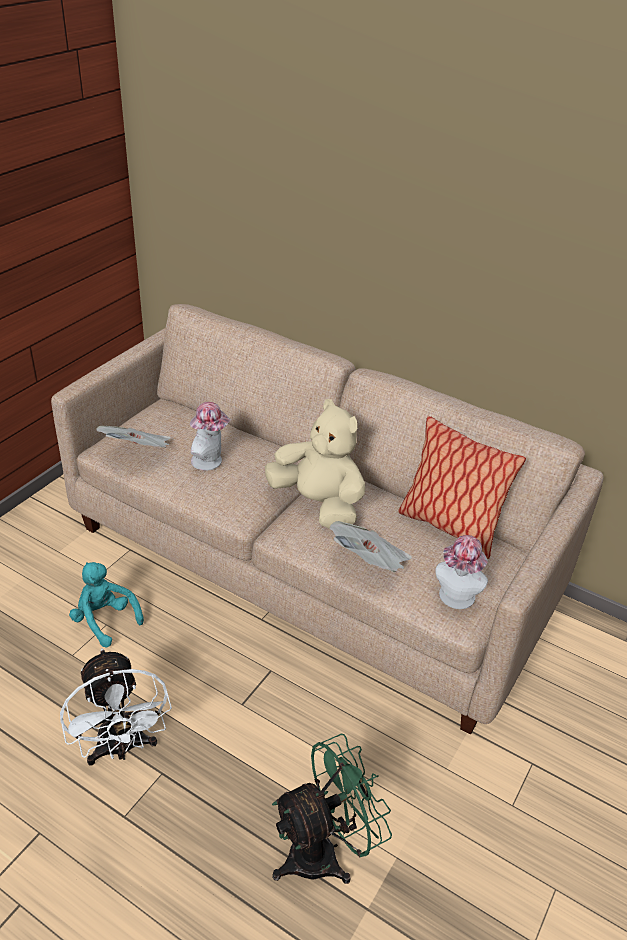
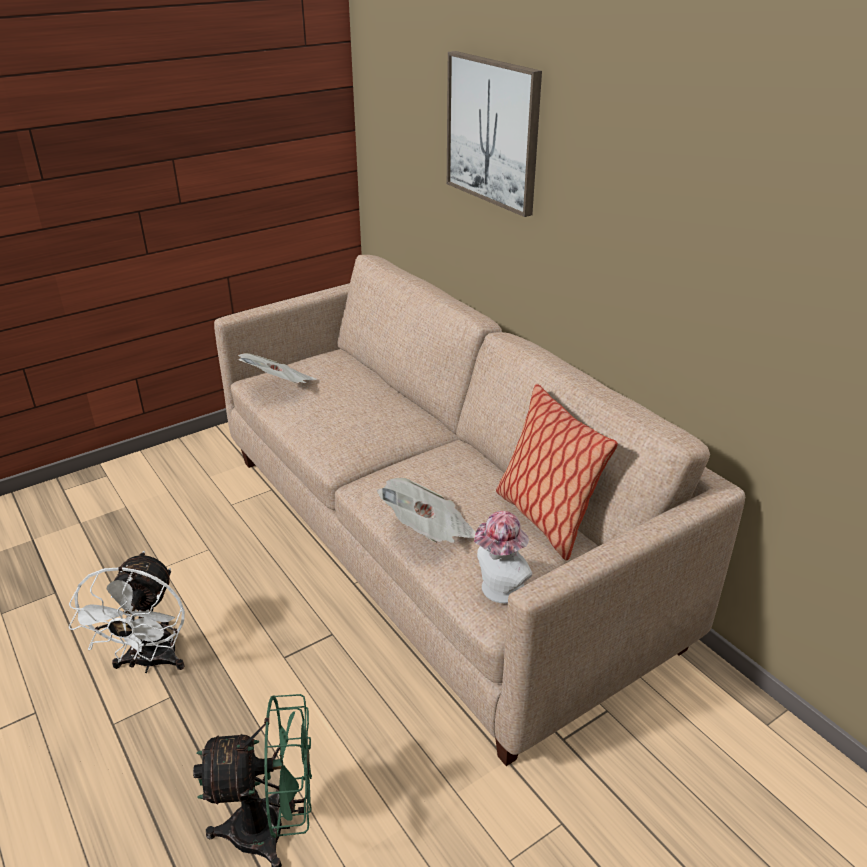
camera: 25 degrees right, 5 degrees down
(105, 620) = (210, 545): turquoise plush toy -> none
(210, 461) = (337, 406): hat -> none
(318, 504) = (416, 466): beige plush toy -> none
(322, 186) = (493, 132): none -> picture

